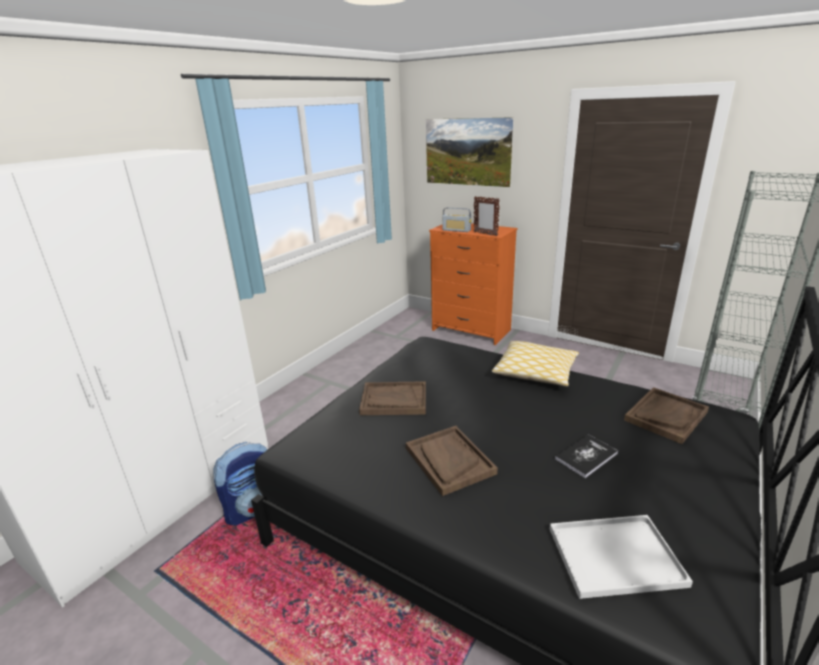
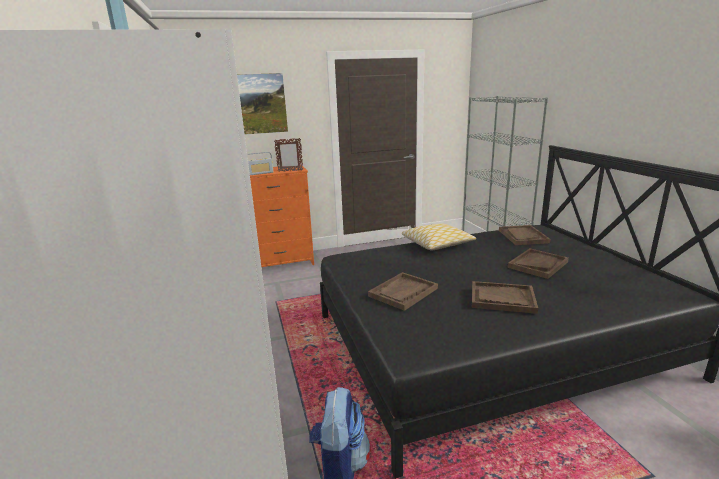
camera: 50 degrees left, 5 degrees down
(586, 456) = (537, 264): book -> brown tray
(613, 557) = (625, 290): white tray -> none

